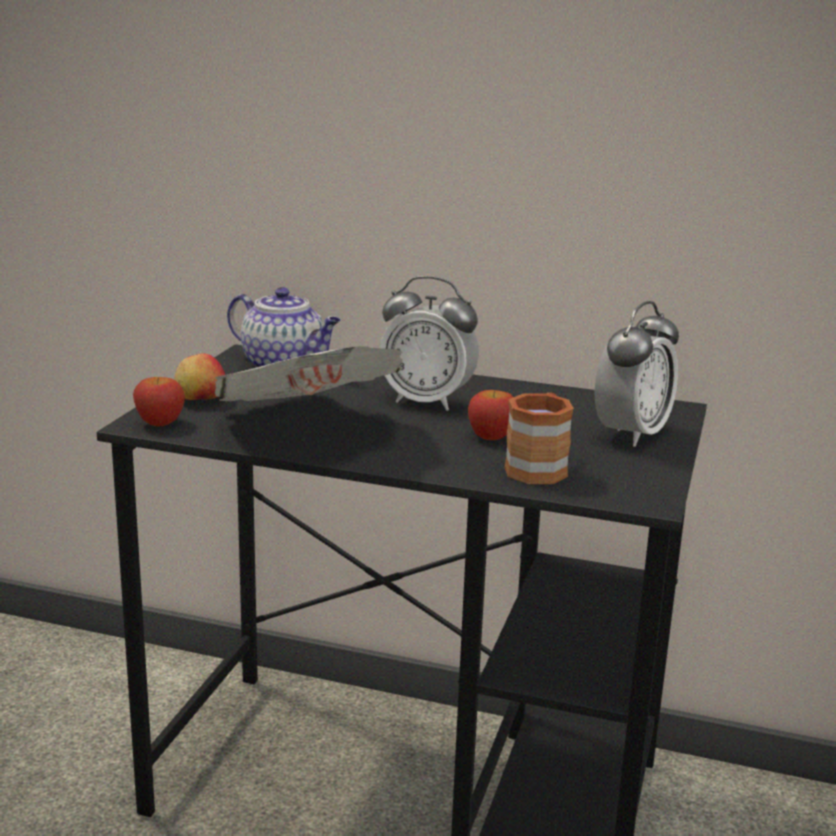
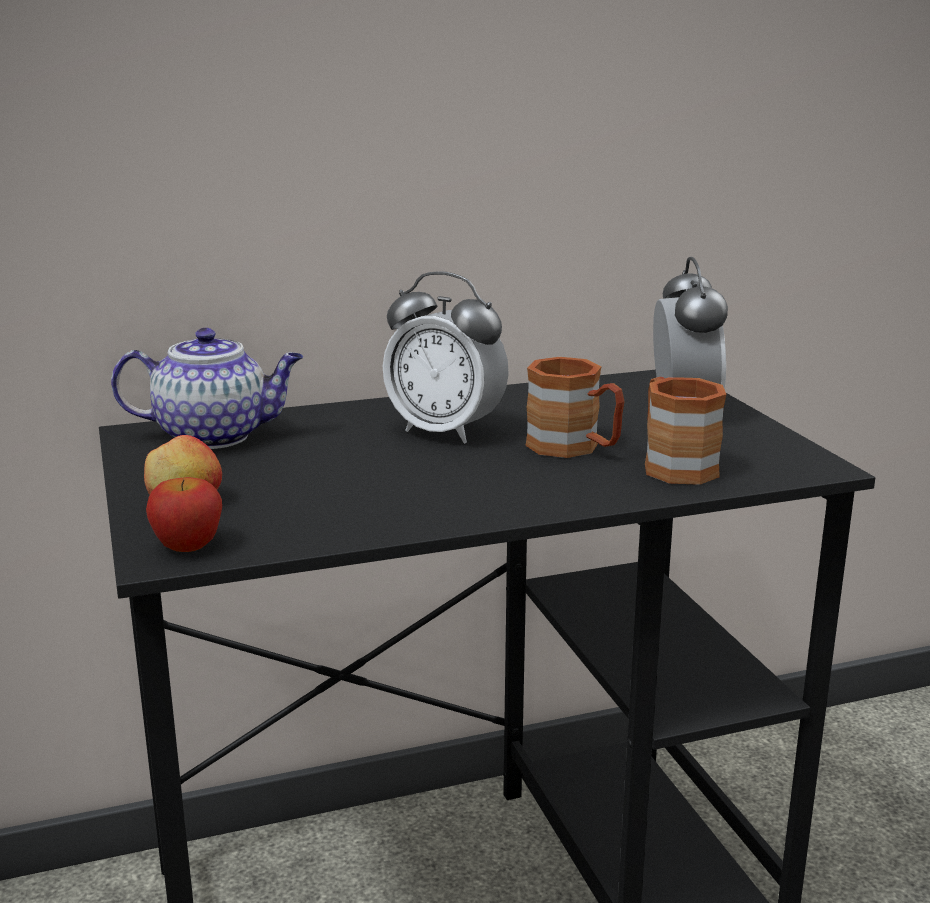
camera: 35 degrees left, 0 degrees up
(307, 427) = (377, 496): newspaper -> none
(427, 402) = (445, 431): alarm clock -> alarm clock turned 45 degrees clockwise
(491, 436) = (575, 448): apple -> brown mug

